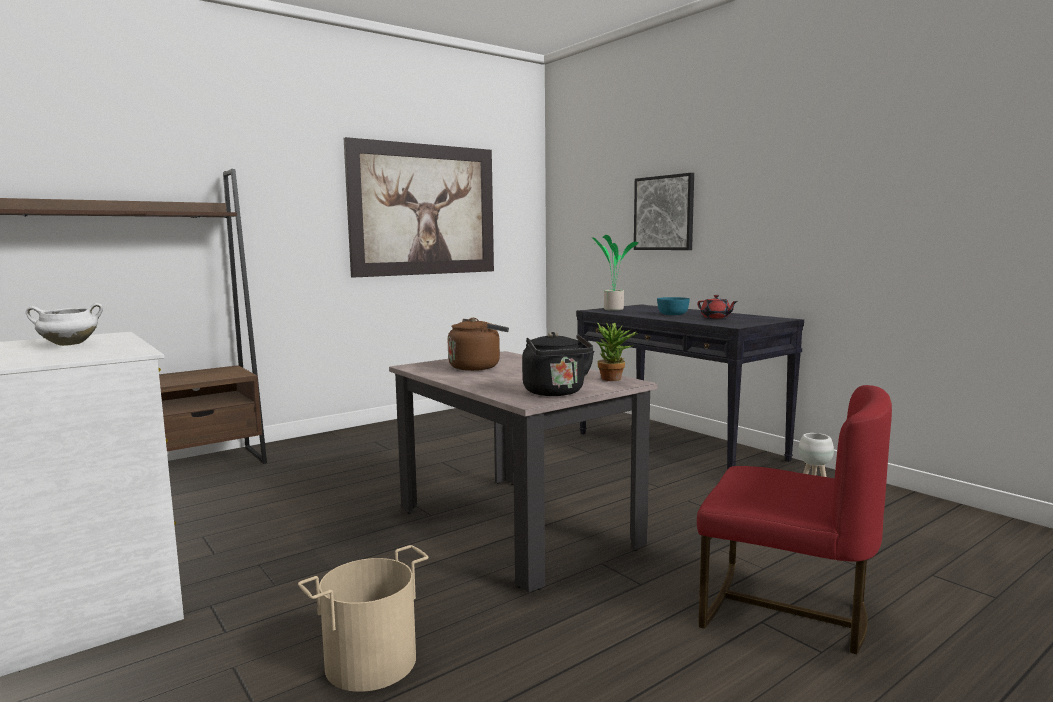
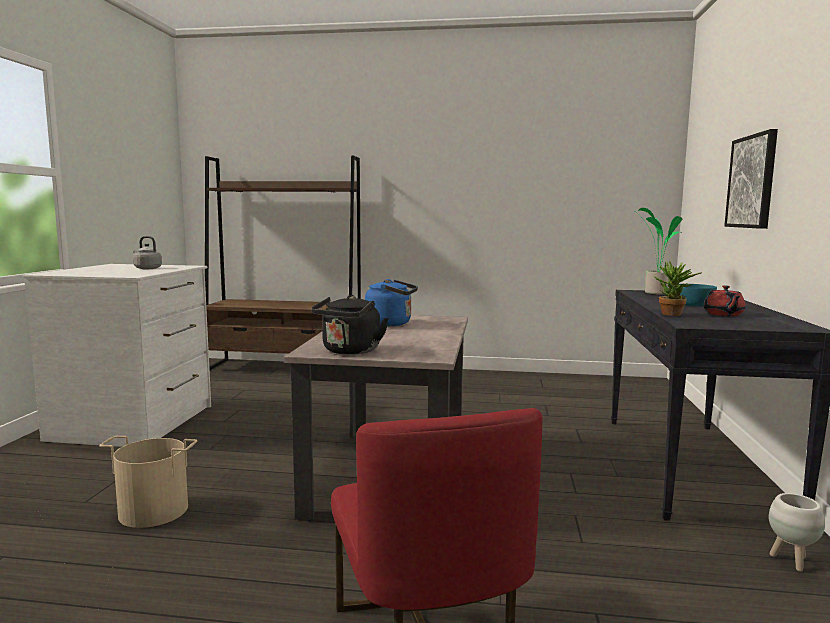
camera: 45 degrees right, 0 degrees up
(68, 344) = (147, 268): white cooking pot -> grey kettle
(424, 210) = (529, 183): picture -> none
(477, 367) = (391, 324): brown kettle -> blue kettle
(615, 379) = (434, 353): potted plant -> potted plant (673, 315)

